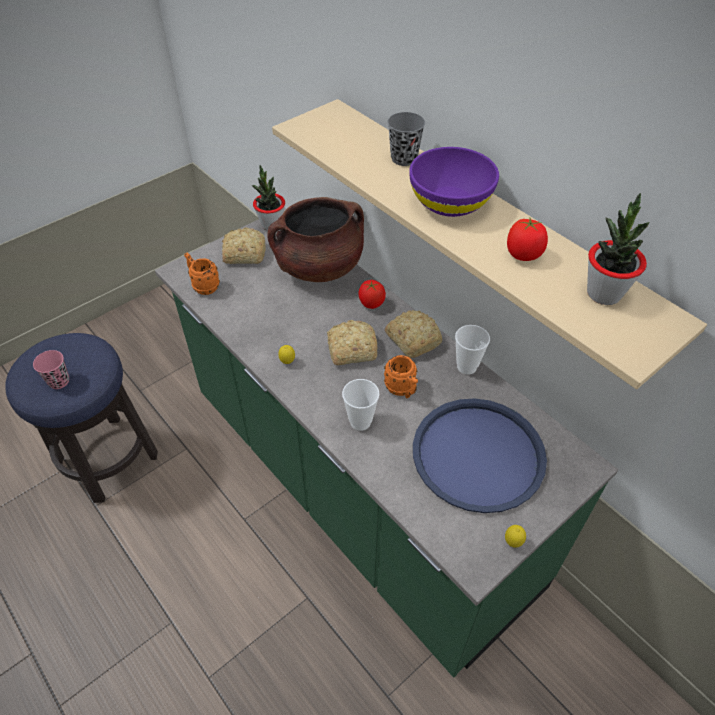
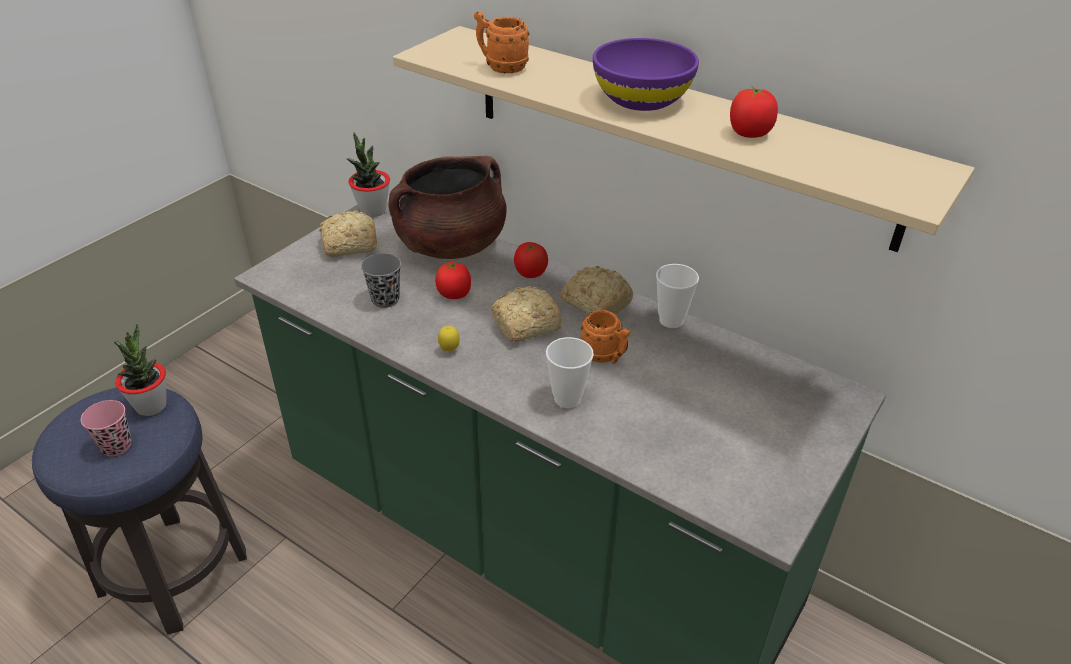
camera: 15 degrees left, 10 degrees down
(203, 286) = (307, 286): orange mug -> orange mug (501, 67)
(307, 312) = (454, 294): none -> tomato
(404, 159) = (567, 68): grey cup -> grey cup (385, 299)
(478, 455) = (723, 408): blue tray -> none
(512, 542) = (803, 491): lemon -> none
(603, 293) = (854, 155): potted plant -> potted plant (151, 406)

